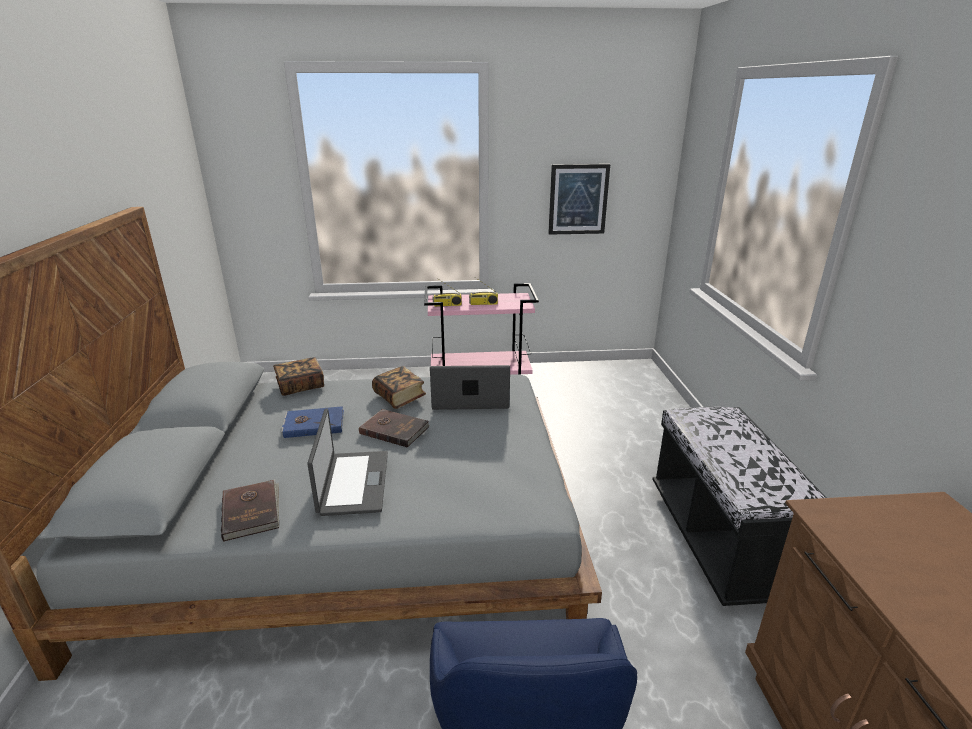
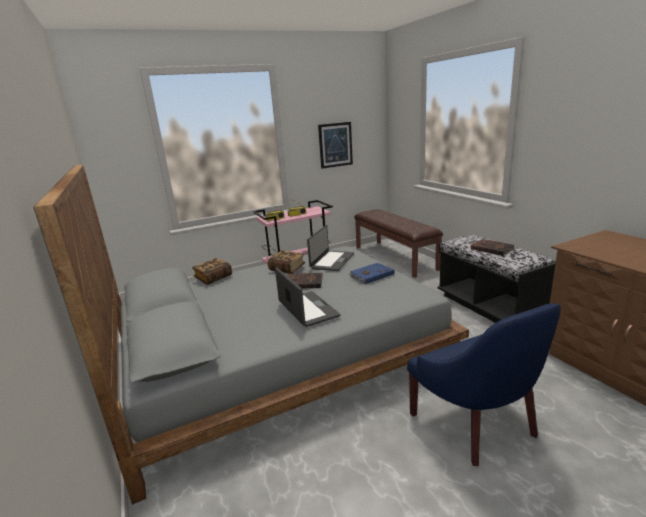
camera: 20 degrees left, 5 degrees down
(252, 511) = (257, 338): brown book -> brown book (491, 248)
(314, 424) = (246, 292): blue book -> blue book (371, 274)
(470, 399) = (331, 261): laptop -> laptop turned 135 degrees clockwise
(636, 399) = (395, 258): none -> brown bench

